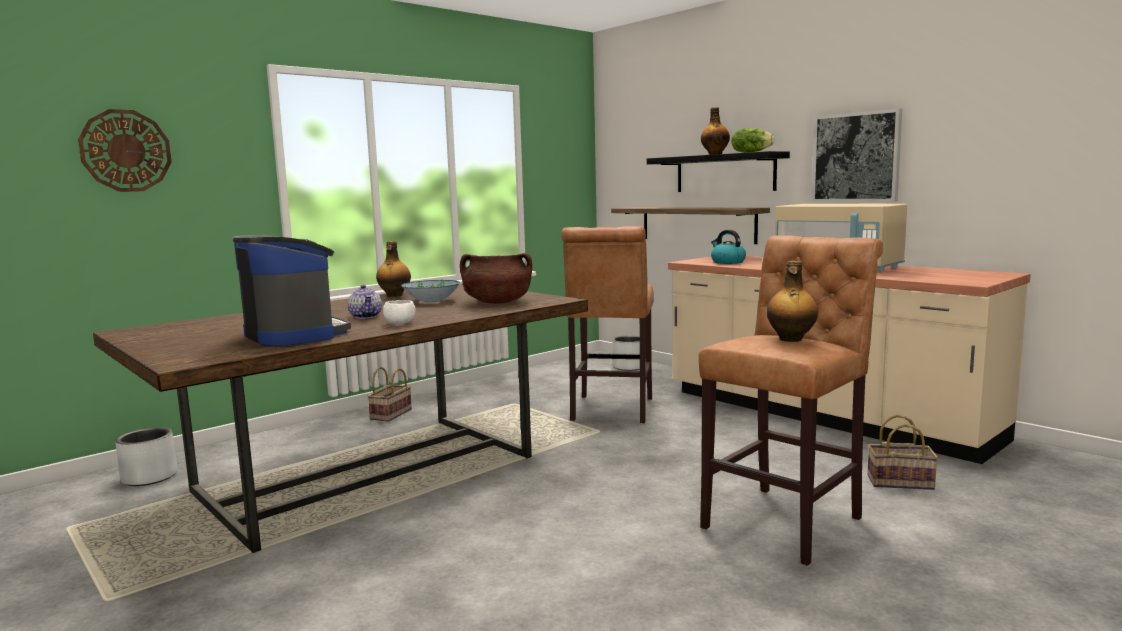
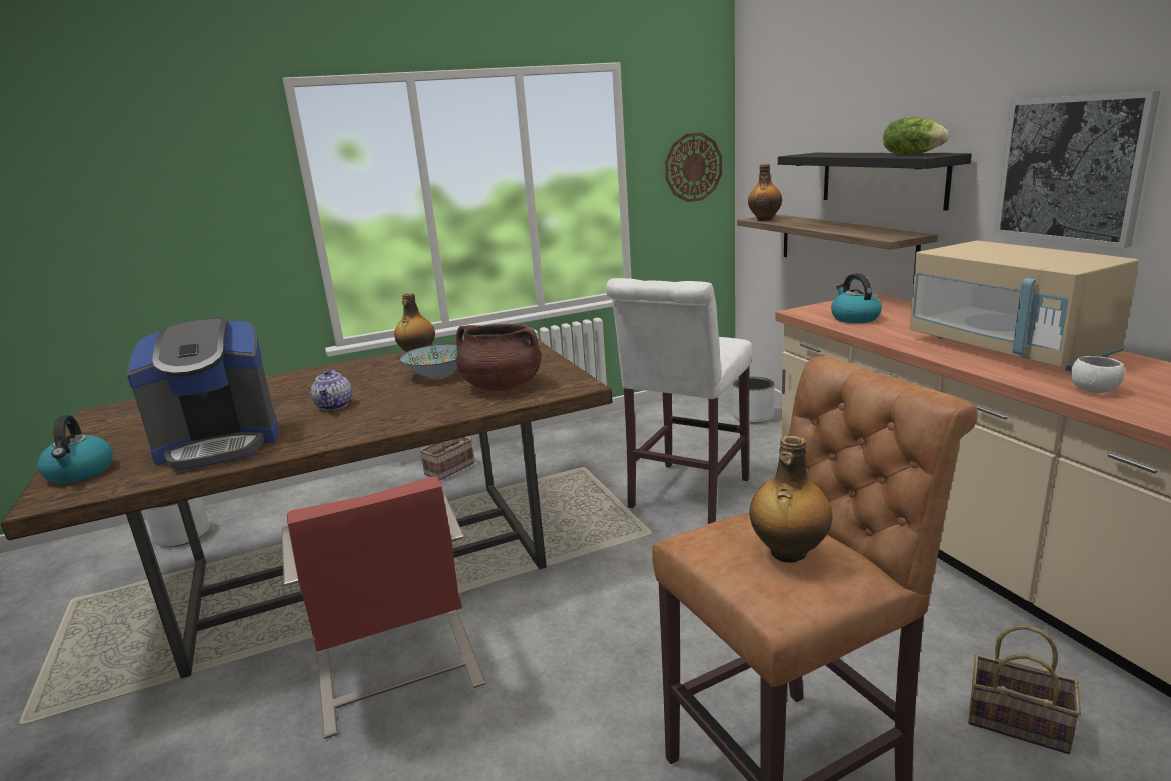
camera: 20 degrees right, 10 degrees up
(126, 151) = (132, 197): wall clock -> wall clock (693, 167)
(182, 353) = (80, 473): none -> kettle
(295, 335) = (220, 444): coffee machine -> coffee machine turned 90 degrees clockwise
(400, 323) = (346, 429): white bowl -> white bowl (1094, 390)
(455, 521) = (397, 670): none -> red chair
(611, 411) = (685, 496): brown stool -> white stool
(715, 154) = (863, 155): bottle -> bottle (765, 219)

